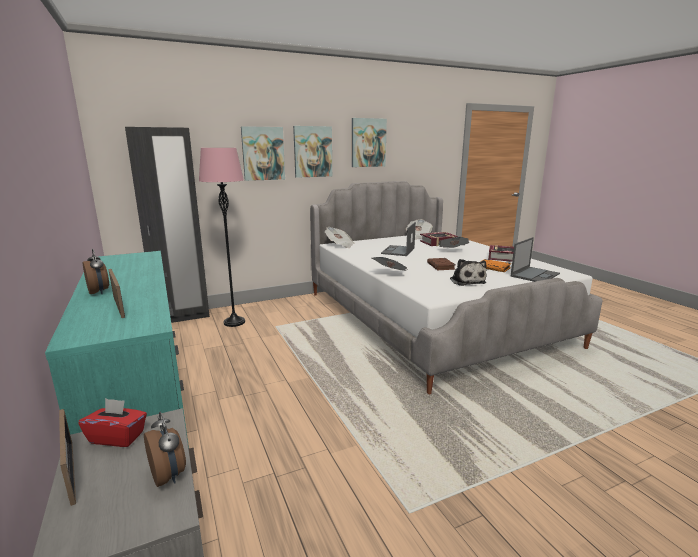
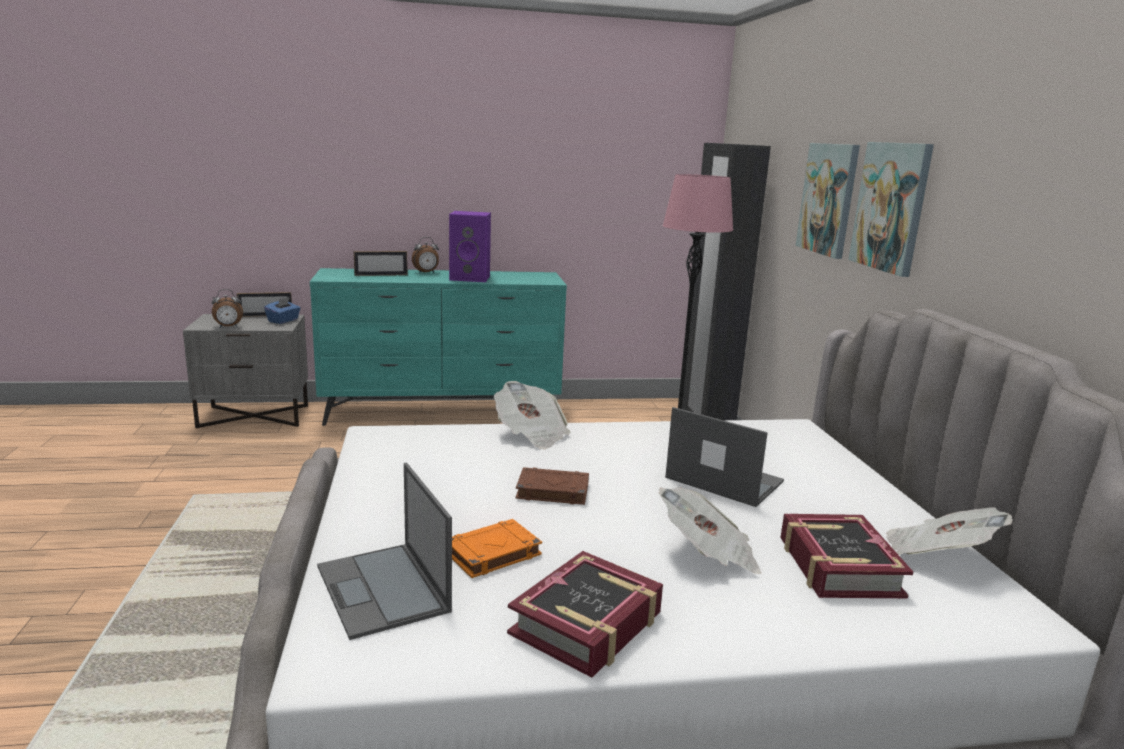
camera: 105 degrees right, 0 degrees up
(117, 437) = (283, 321): red tissue box -> blue tissue box
(133, 274) = (471, 278): none -> purple speaker
(339, 245) = (791, 432): newspaper -> none
(368, 142) = (1009, 198): picture -> none
(466, 281) = (426, 485): plush toy -> none

